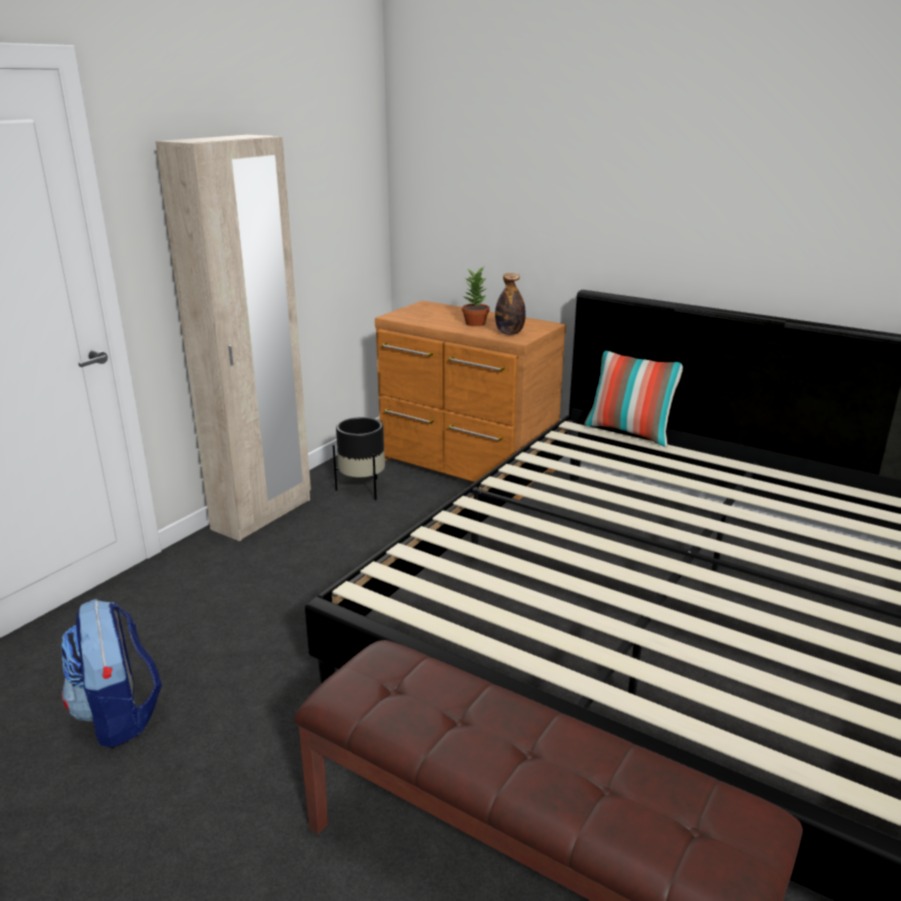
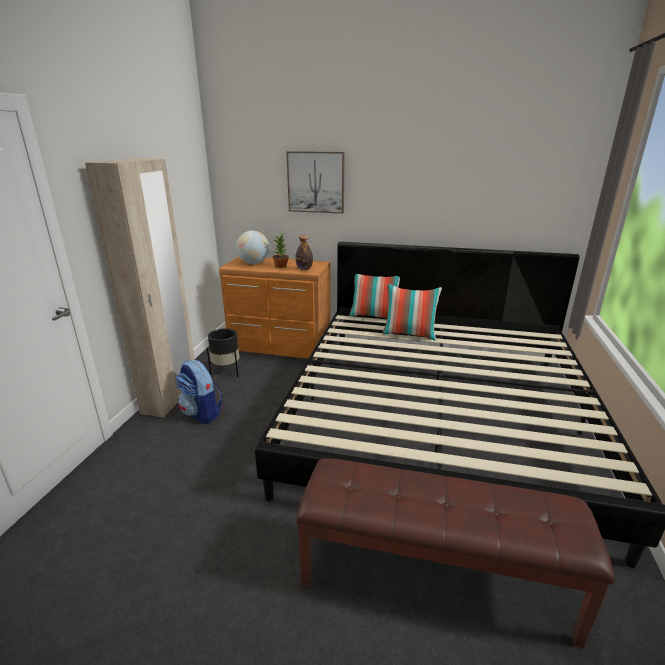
camera: 20 degrees left, 0 degrees up
(119, 716) = (138, 550): backpack -> backpack (202, 413)
(435, 314) = (254, 263): none -> globe
(552, 181) = (316, 182): none -> picture
(676, 473) = (409, 334): none -> pillow

